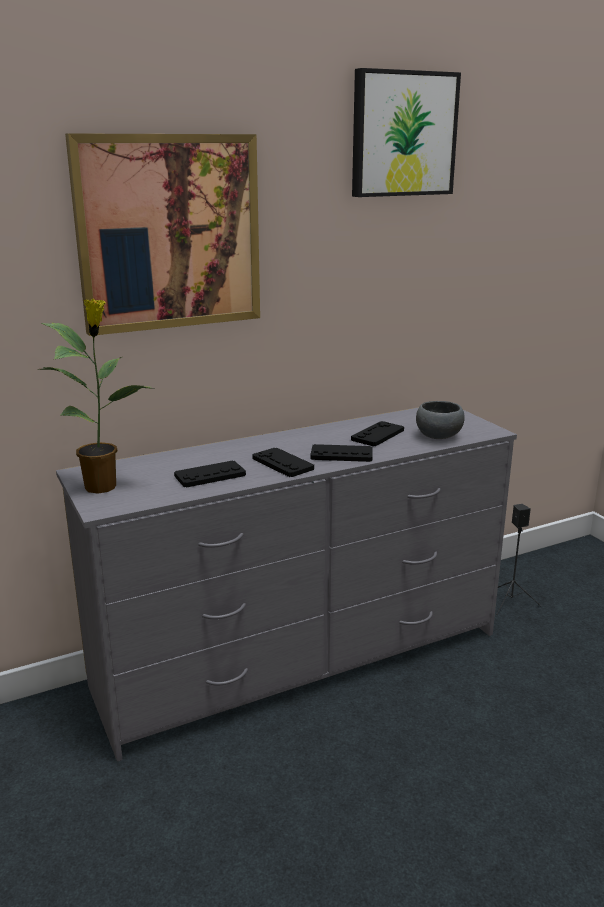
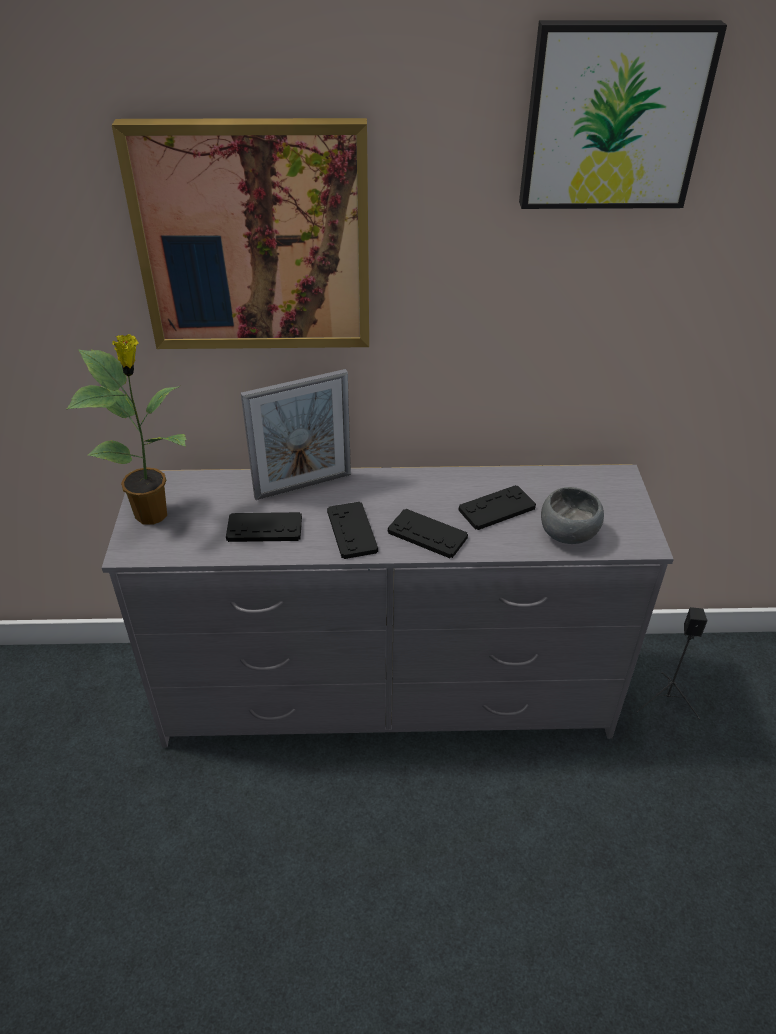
camera: 25 degrees right, 20 degrees up
(218, 450) = (303, 485): none -> picture frame

